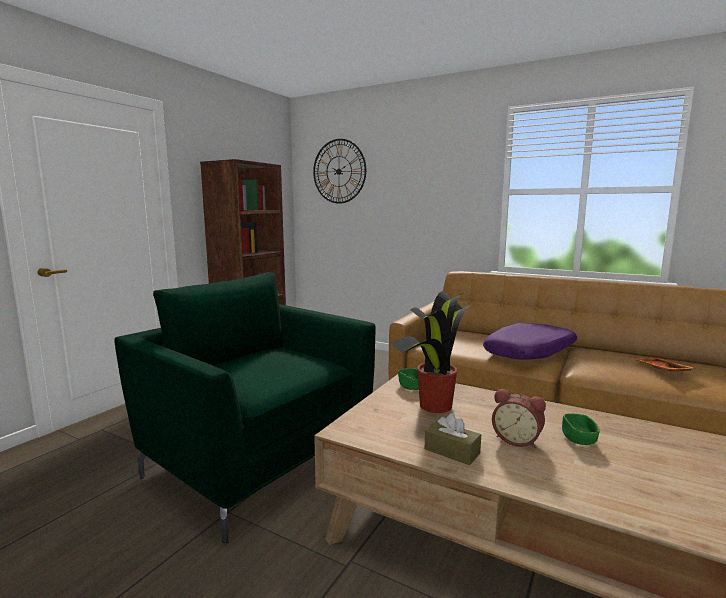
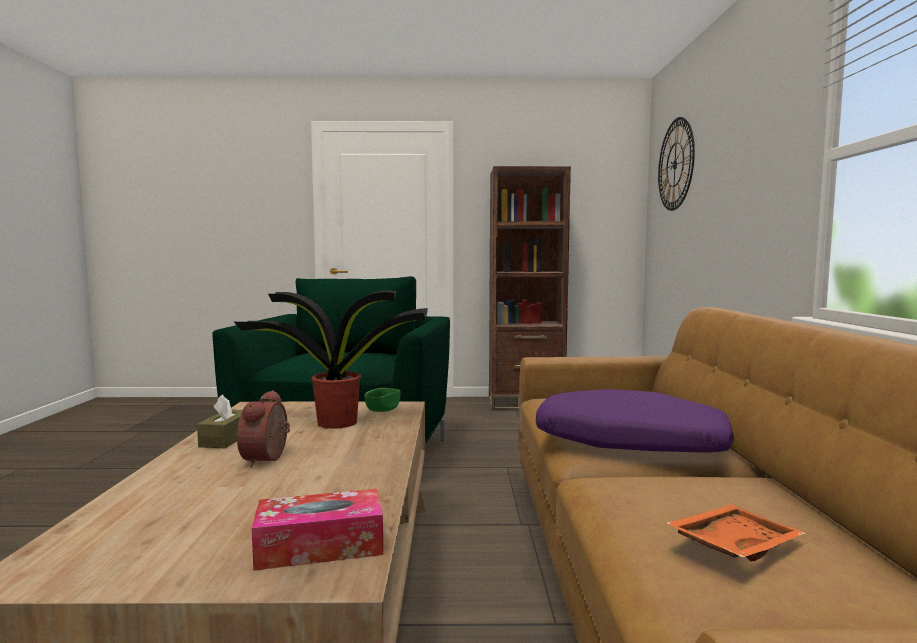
camera: 60 degrees right, 5 degrees down
(579, 439) = (288, 486): green bowl -> none
(673, 441) = (320, 546): none -> tissue box

